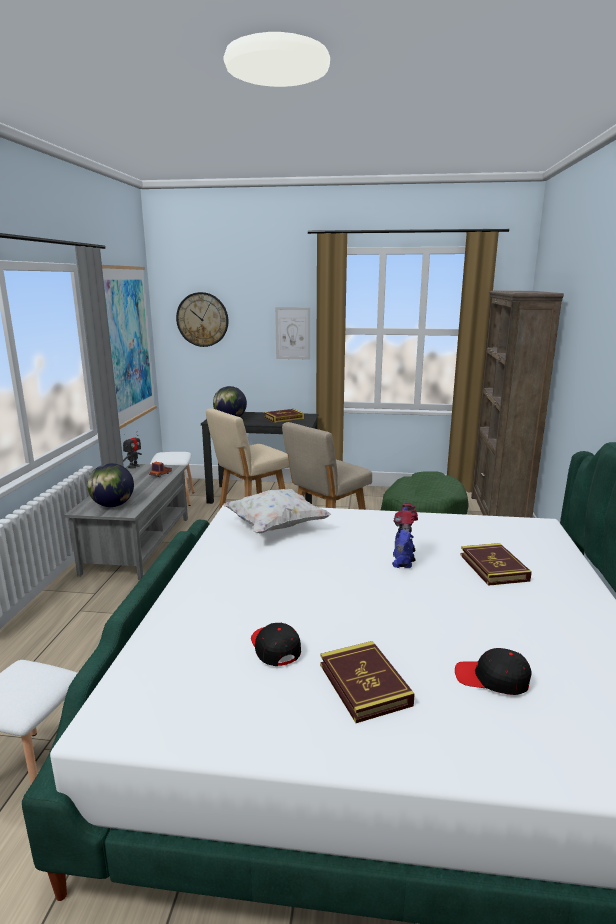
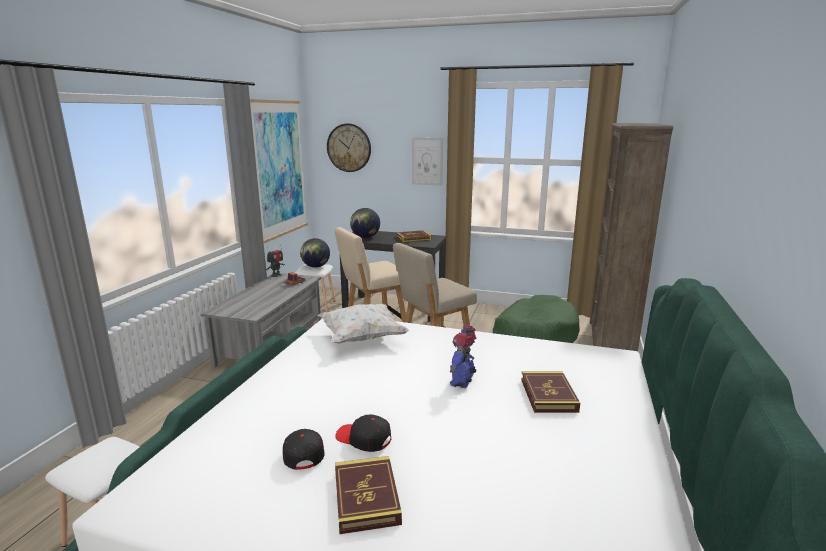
camera: 10 degrees right, 0 degrees up
(113, 505) = (243, 308): globe -> globe (315, 266)
(492, 679) = (492, 507): black cap -> black cap (363, 439)

